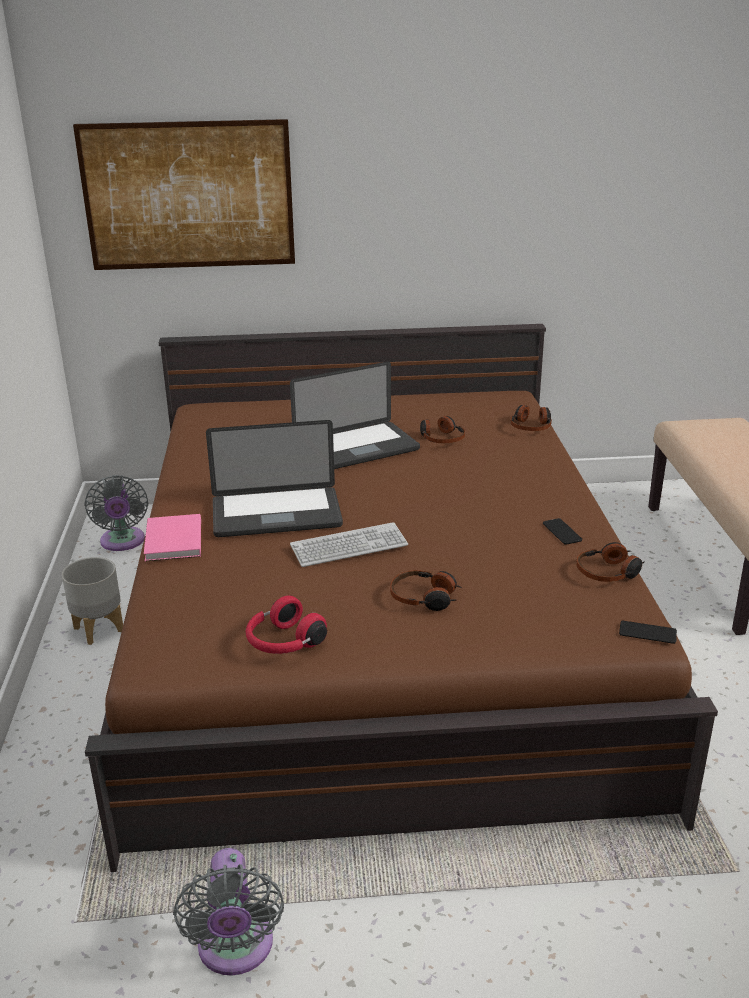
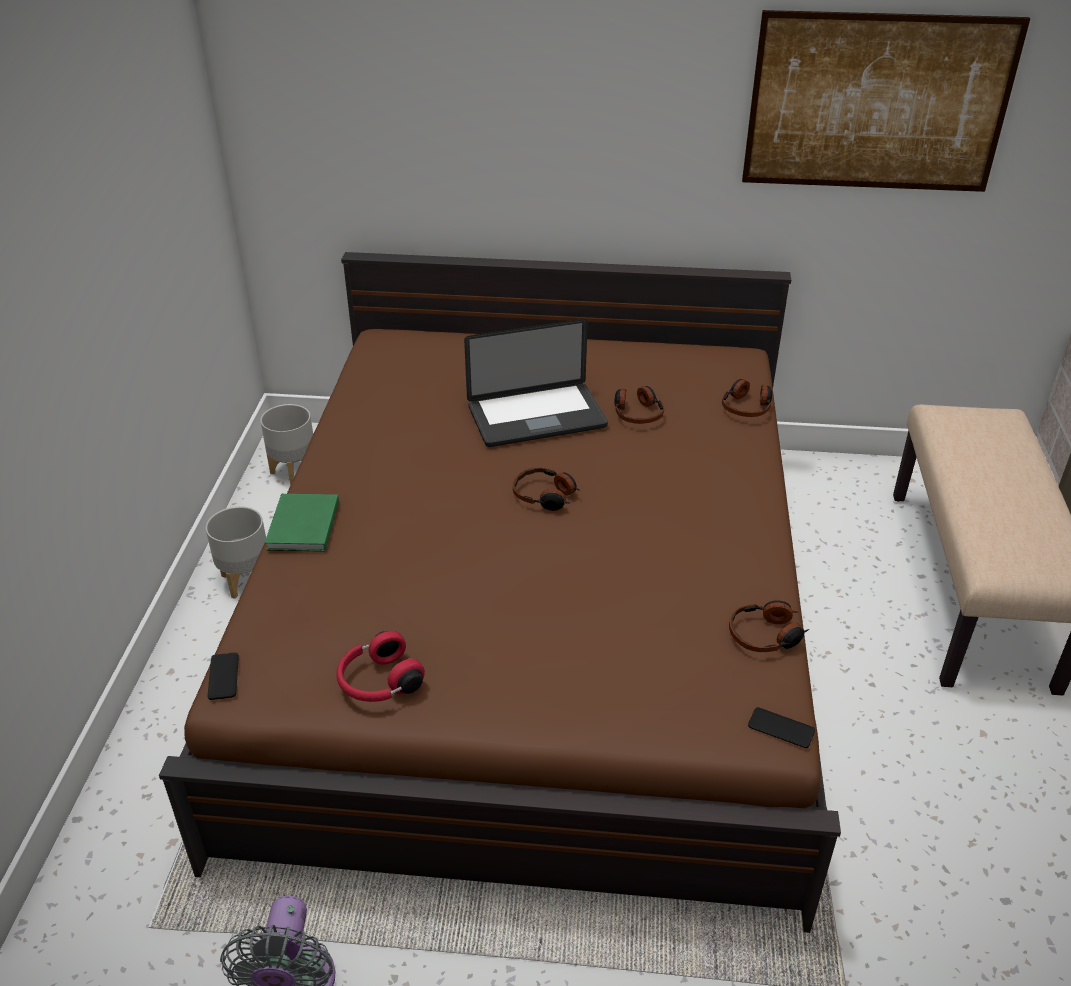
camera: 10 degrees right, 10 degrees up
(122, 542) = (295, 471): grey fan -> grey planter
(172, 542) = (301, 527): pink book -> green book
(188, 196) = (379, 96): picture -> picture (877, 103)
(276, 514) = (421, 503): laptop -> none
(349, 546) = (485, 560): keyboard -> none
(425, 598) = (547, 643): headphones -> headphones (545, 496)
(562, 532) = (731, 569): phone -> phone (223, 676)

